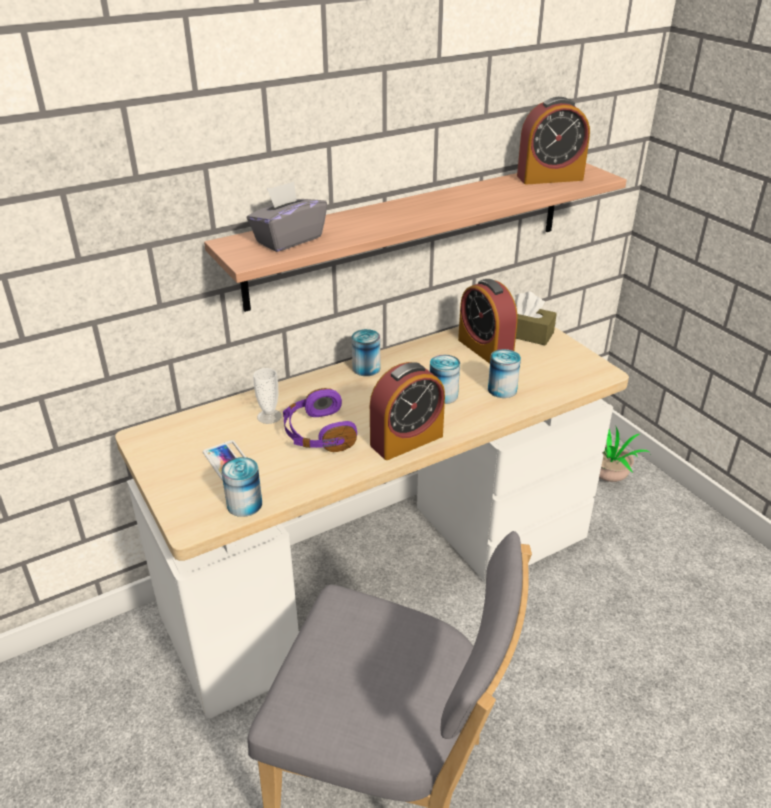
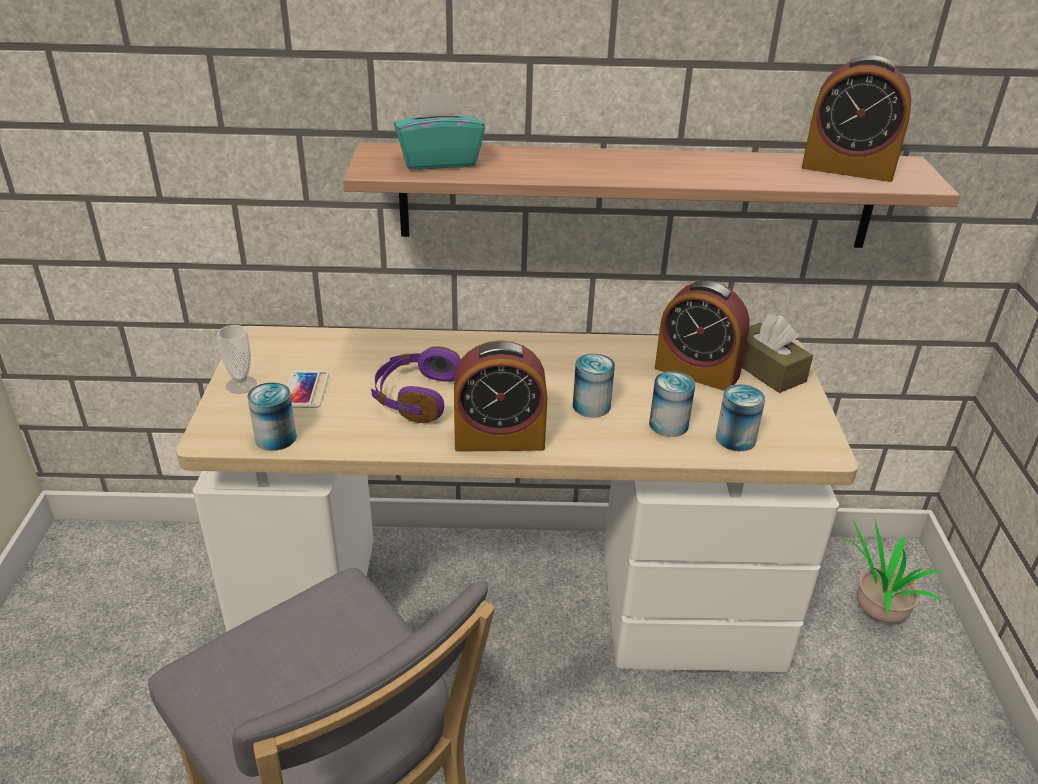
camera: 30 degrees right, 0 degrees up
(269, 416) = (387, 361): cup -> cup (241, 385)
(288, 240) = (439, 161): grey tissue box -> turquoise tissue box
(366, 368) = (536, 347): can -> can (735, 438)
(485, 349) = (697, 372): alarm clock -> alarm clock turned 60 degrees counterclockwise

